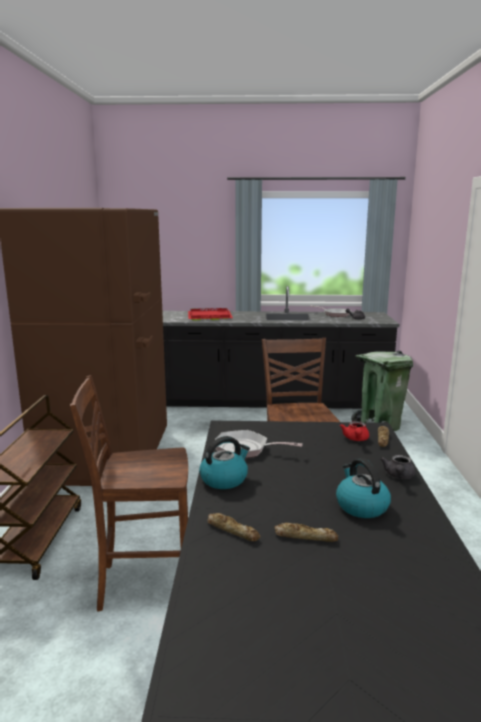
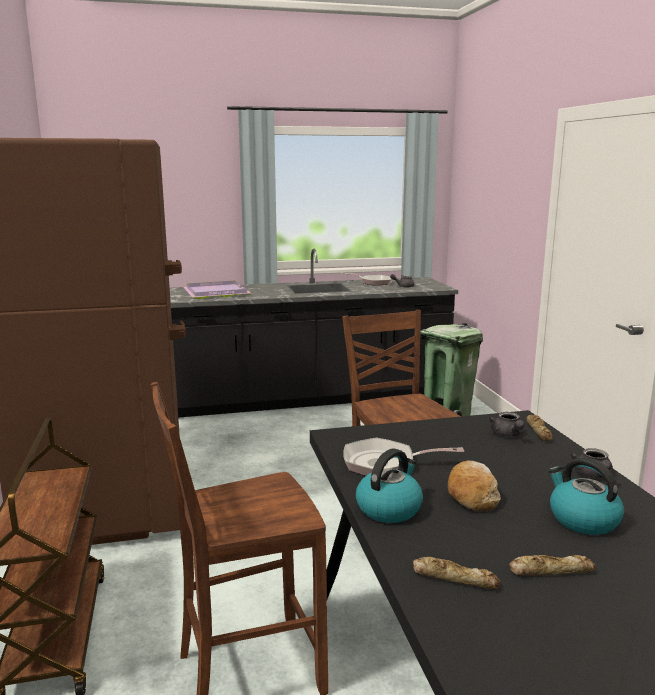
camera: 15 degrees left, 0 degrees up
(208, 316) = (215, 293): red tray -> purple tray
(291, 478) = (472, 494): none -> bread
(355, 439) = (508, 435): red teapot -> grey teapot

